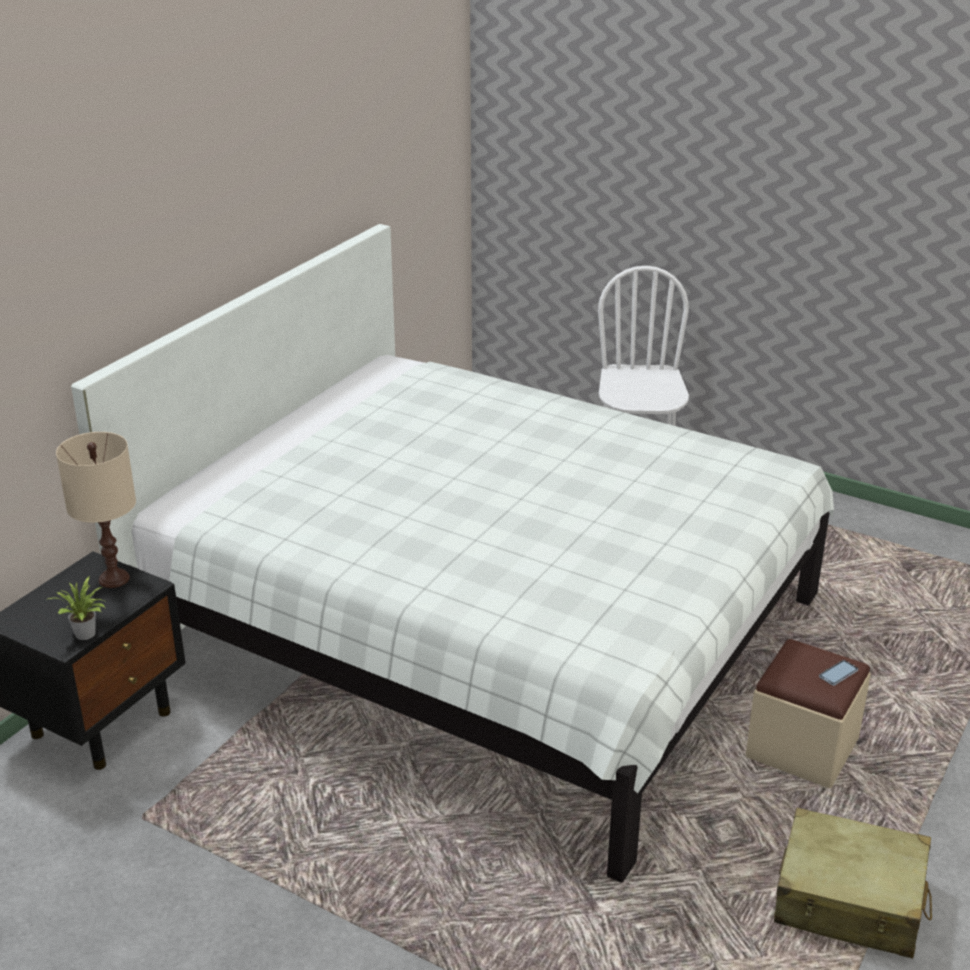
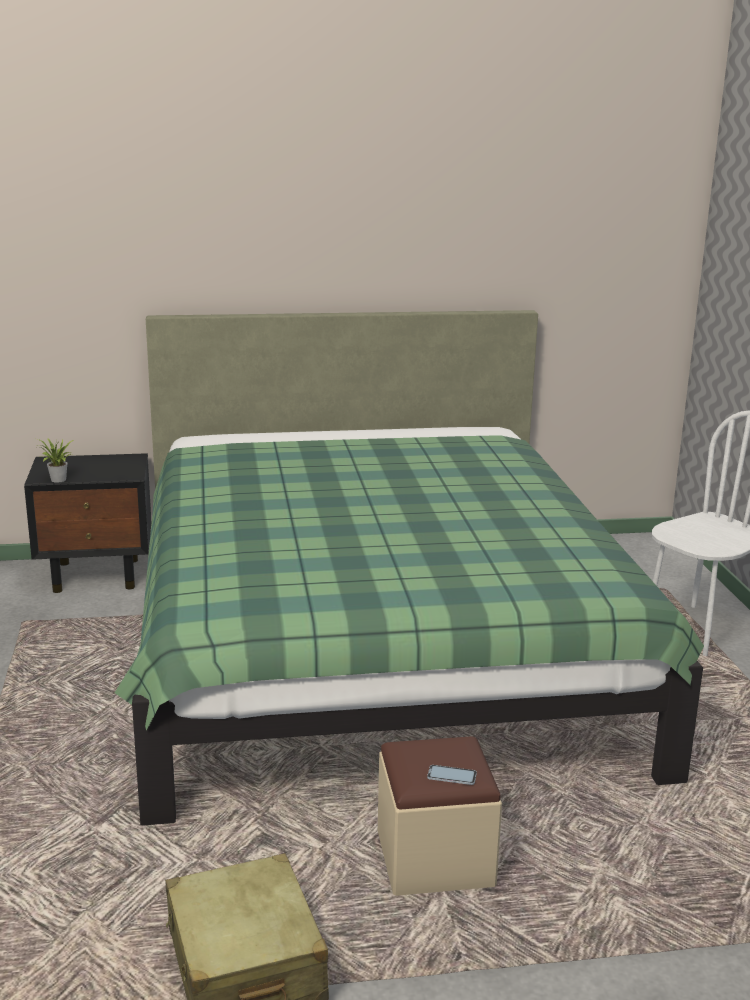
camera: 50 degrees right, 10 degrees down
(114, 579) = (126, 467): beige table lamp -> none
(483, 629) = (373, 651): white bed -> green bed

